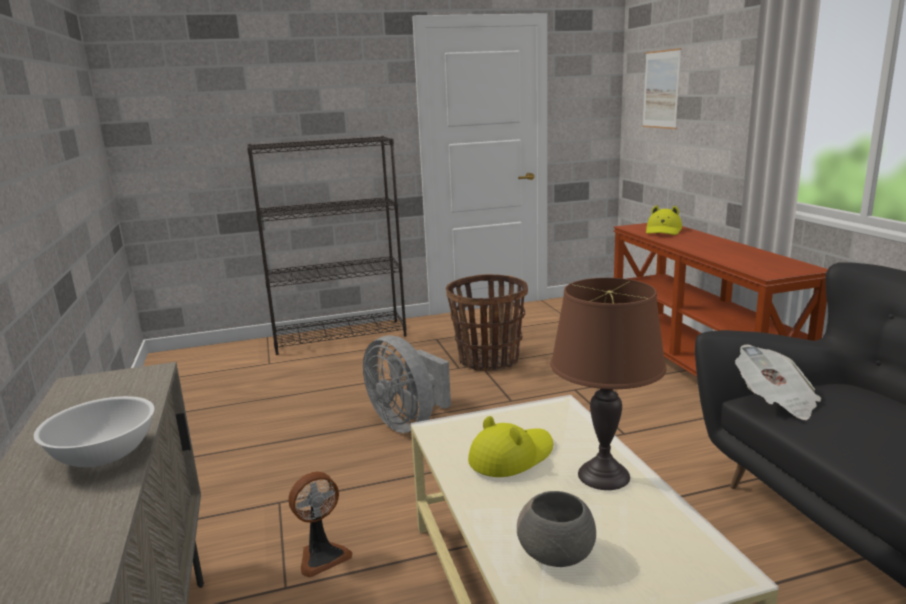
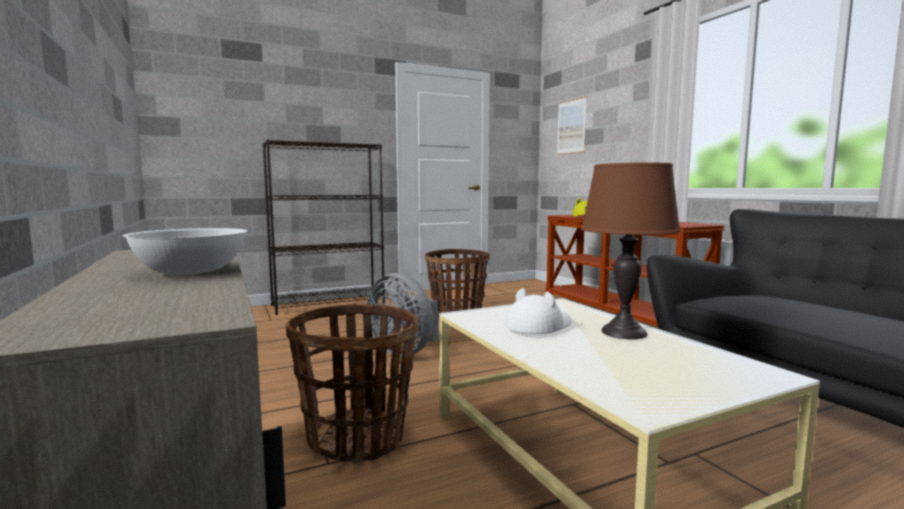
camera: 10 degrees left, 10 degrees down
(322, 556) = (357, 438): fan -> basket
(511, 456) = (539, 325): yellow hat -> white hat
(557, 554) = (622, 372): grey bowl -> none
(775, 401) = (717, 300): newspaper -> none

